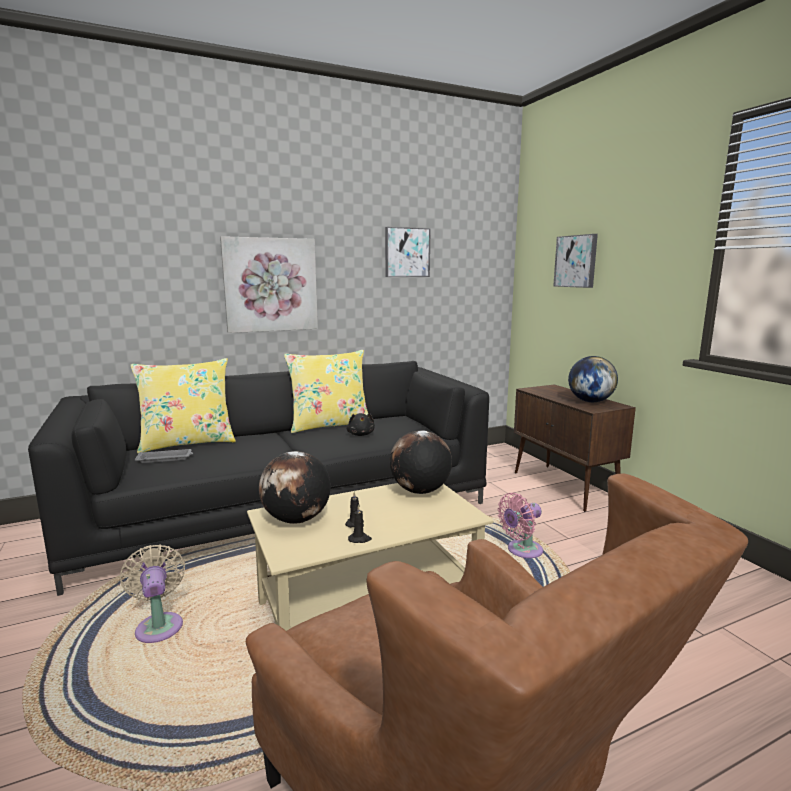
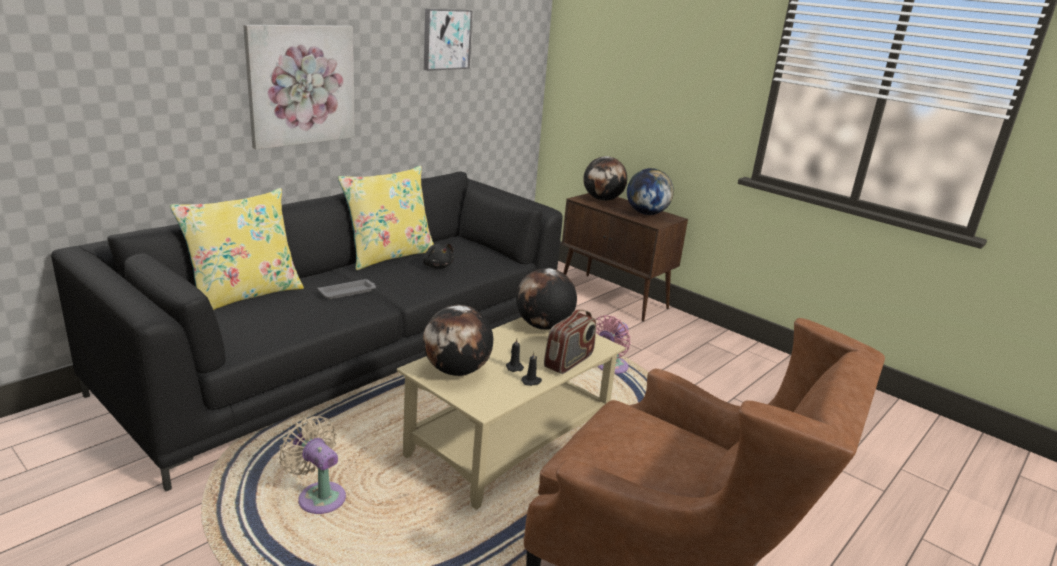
camera: 25 degrees left, 10 degrees up
(165, 459) = (246, 319): grey tray -> grey tray (348, 292)
(417, 526) = (569, 361): none -> radio
(552, 390) = (602, 200): none -> globe
(576, 261) = (628, 62): picture -> none

